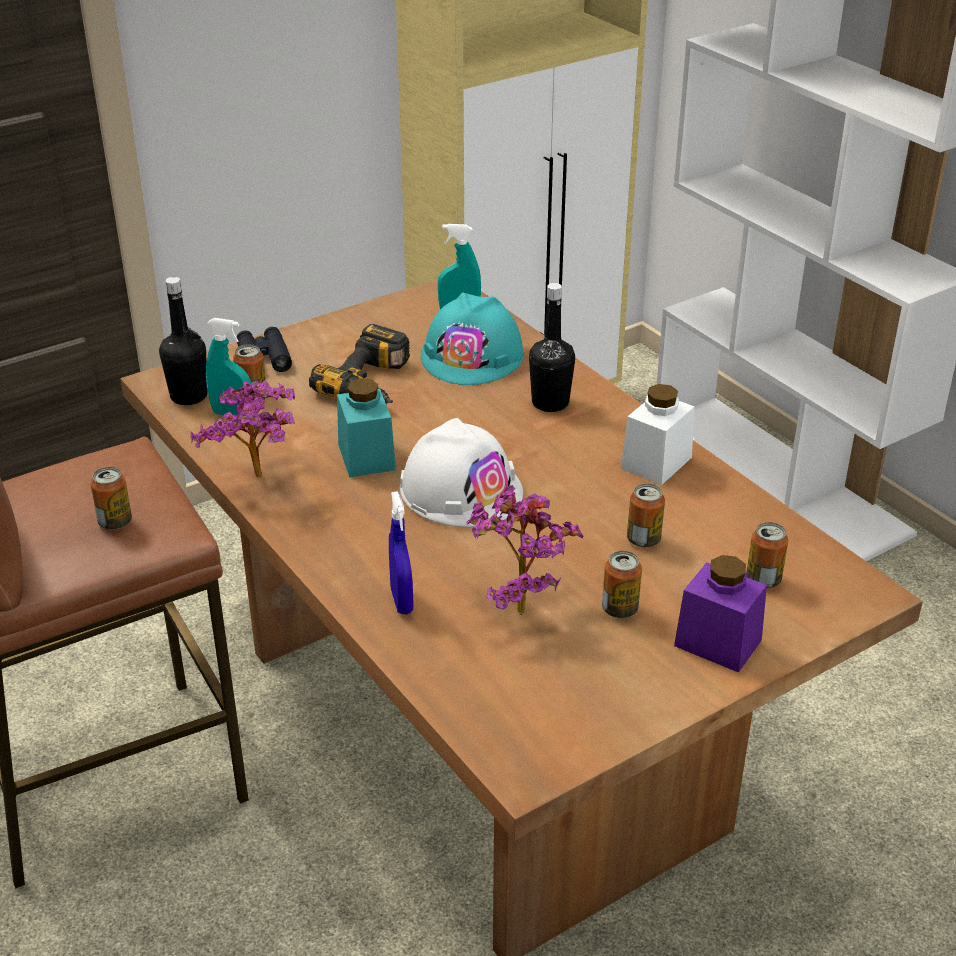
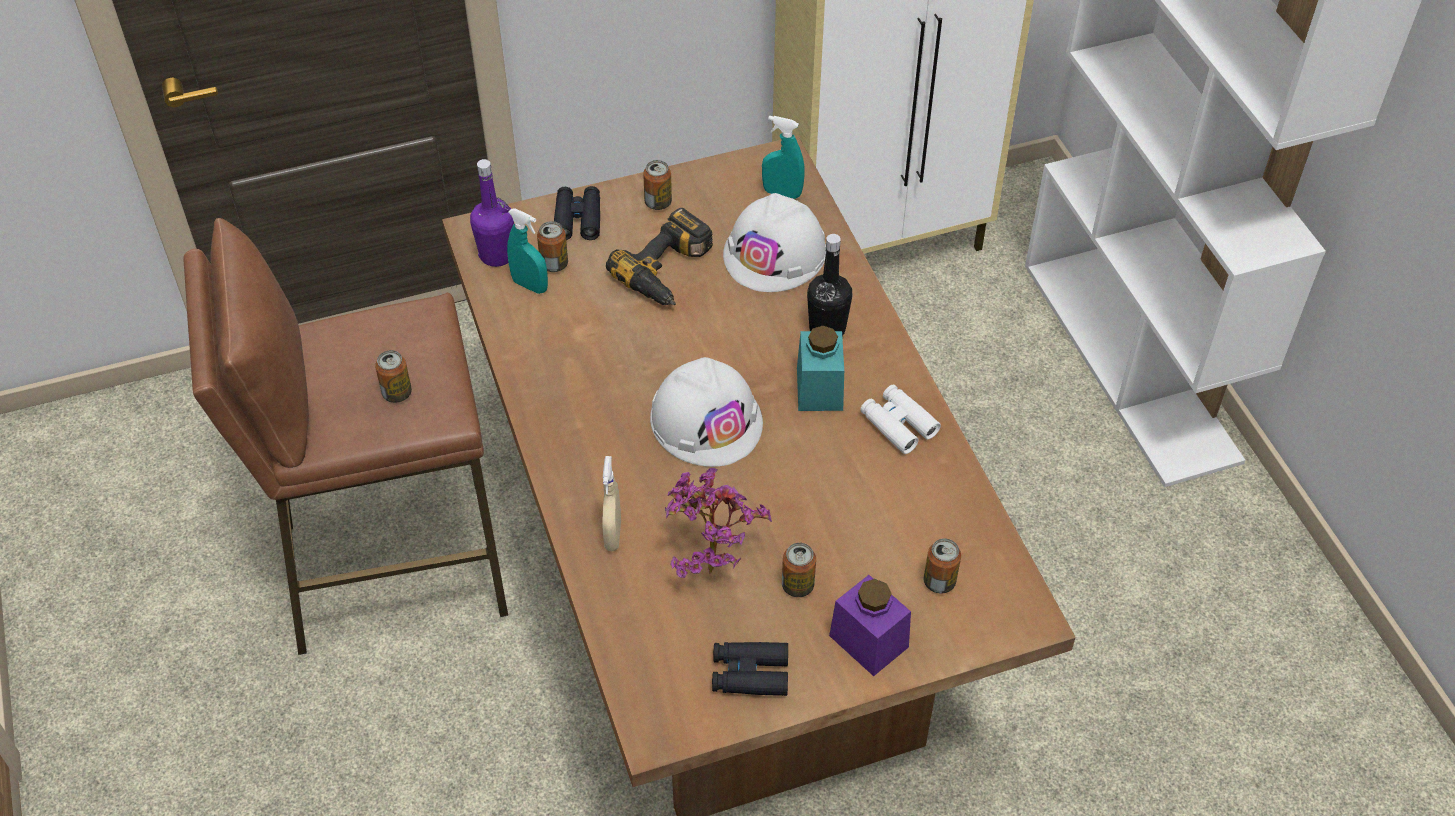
camera: 15 degrees right, 15 degrees up
(189, 396) = (497, 255): black bottle -> purple bottle
(259, 480) = (532, 372): potted plant -> none
(366, 457) = (634, 362): turquoise jar -> turquoise jar (819, 389)
(401, 601) = (613, 535): blue spray bottle -> beige spray bottle
(473, 356) = (775, 253): turquoise hard hat -> white hard hat
(605, 696) = (750, 674): none -> black binoculars
(643, 539) = (850, 513): can -> can (658, 202)
(656, 463) = (898, 424): white jar -> white binoculars

